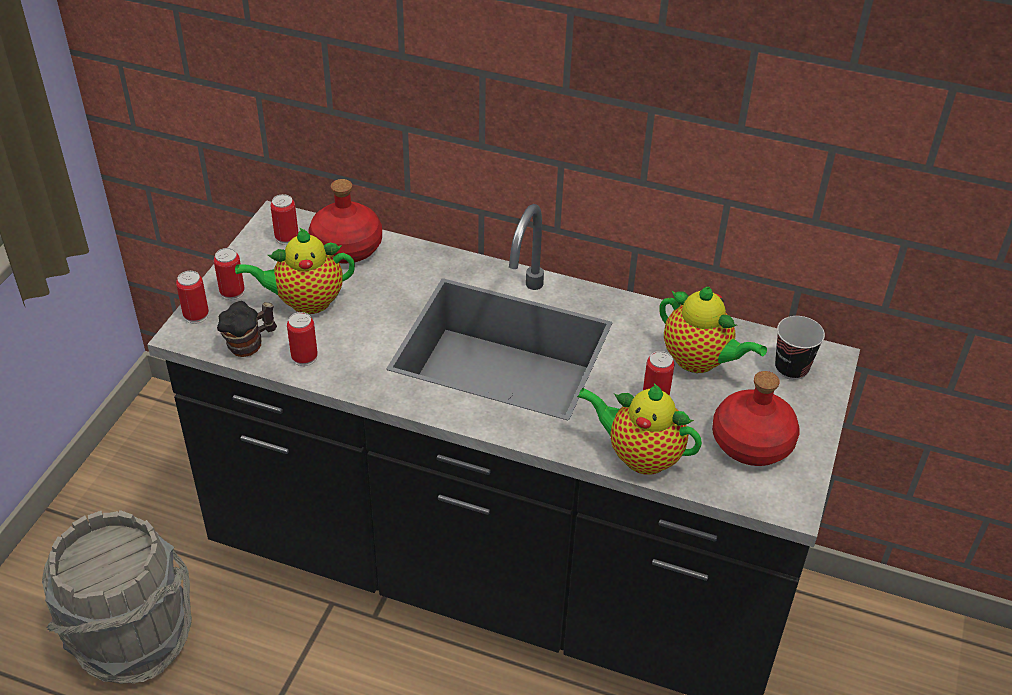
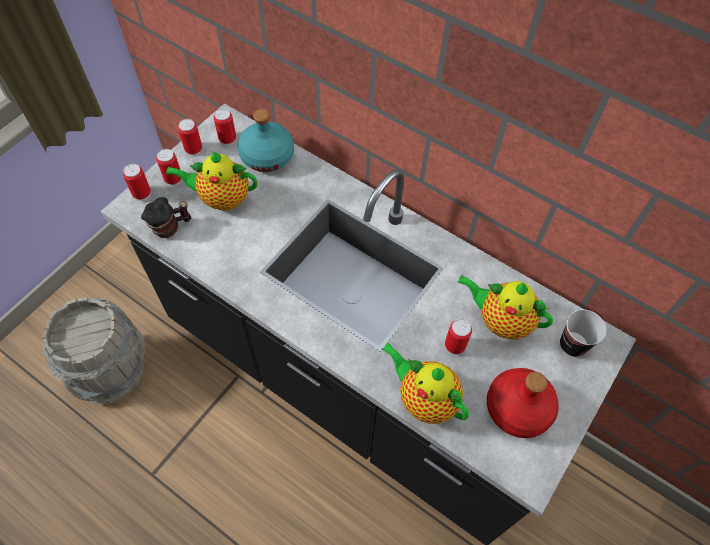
camera: 15 degrees right, 15 degrees up
(304, 357) = (204, 248): can -> can (193, 149)
(346, 246) = (267, 156): red bottle -> turquoise bottle
(700, 361) = (500, 320): teapot -> teapot turned 150 degrees clockwise

